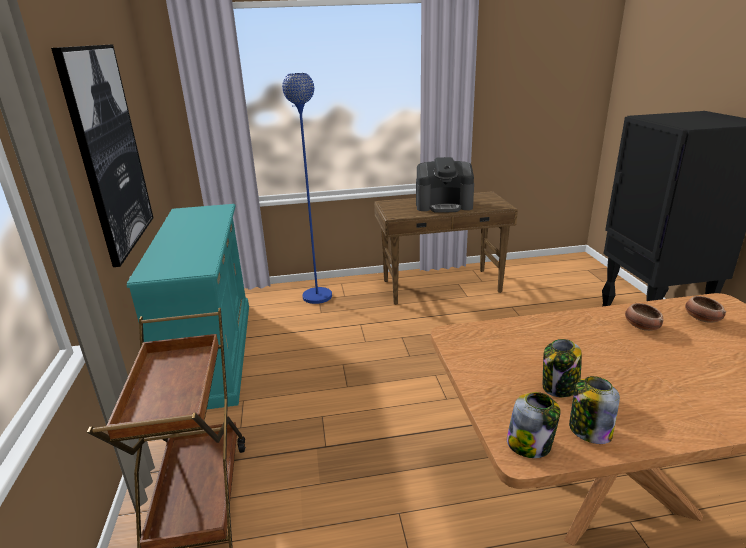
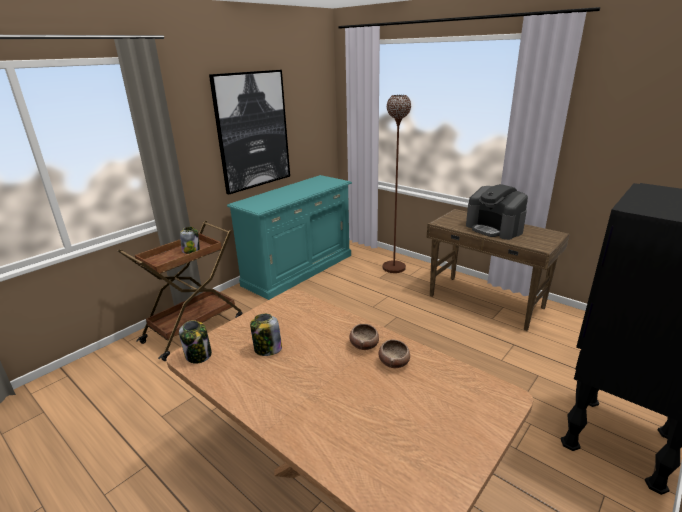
camera: 50 degrees right, 0 degrees up
(317, 296) = (393, 267): blue floor lamp -> brown floor lamp
(589, 430) = (228, 371): jar -> jar (191, 250)
(701, 319) = (450, 390): bowl -> bowl (364, 345)

